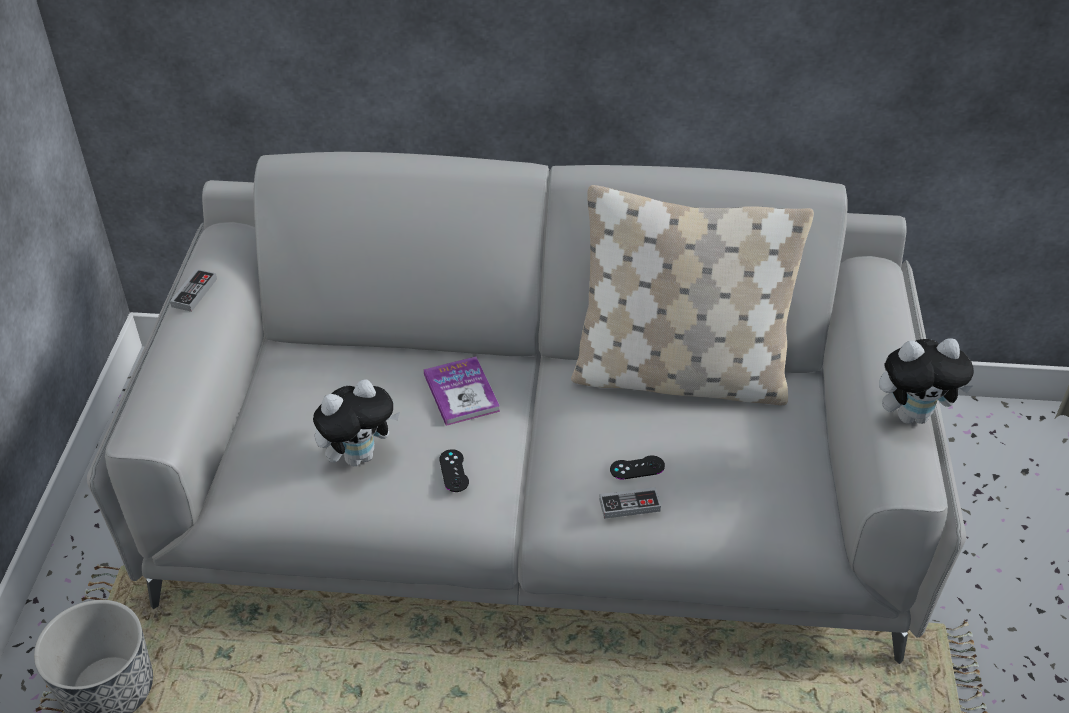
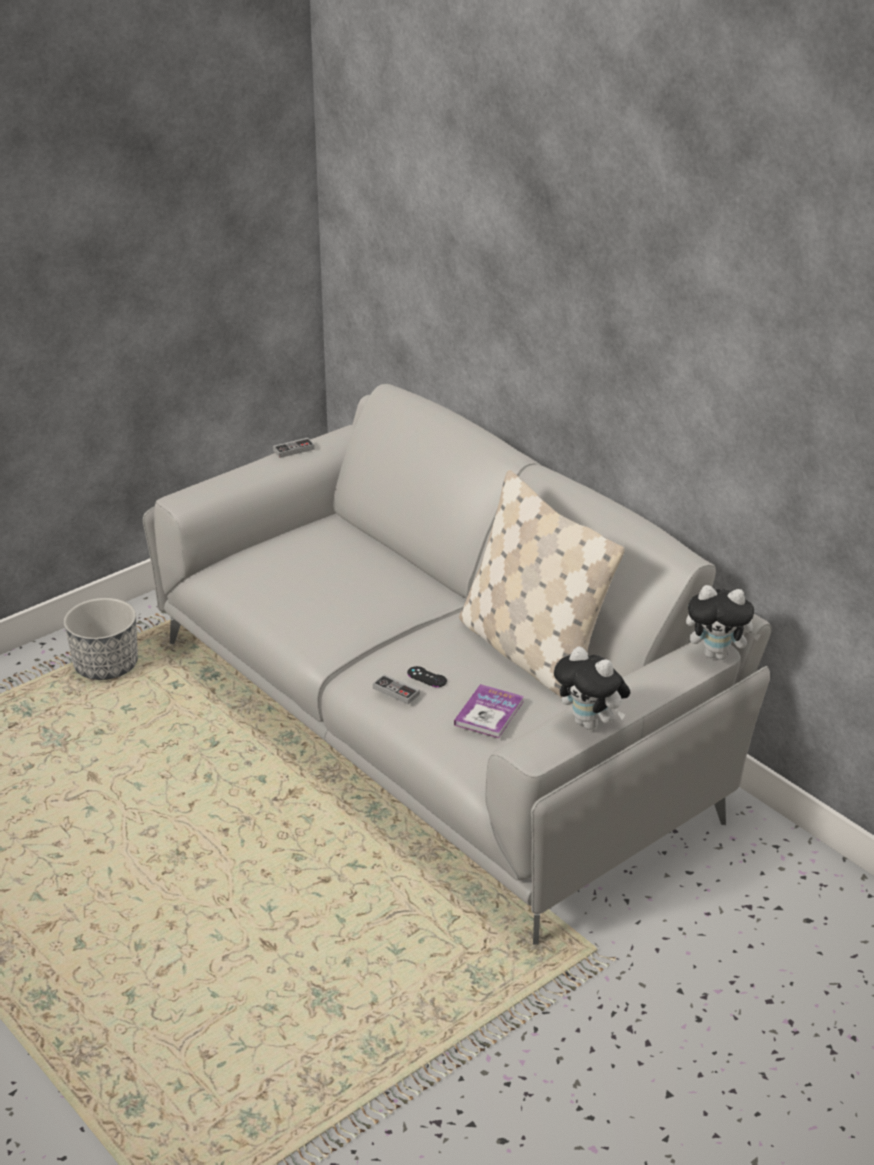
camera: 45 degrees right, 10 degrees down
(359, 455) = (293, 585): plush toy -> plush toy (718, 654)
(454, 471) = (328, 620): black game controller -> none
(461, 393) = (389, 588): book -> book (489, 713)

